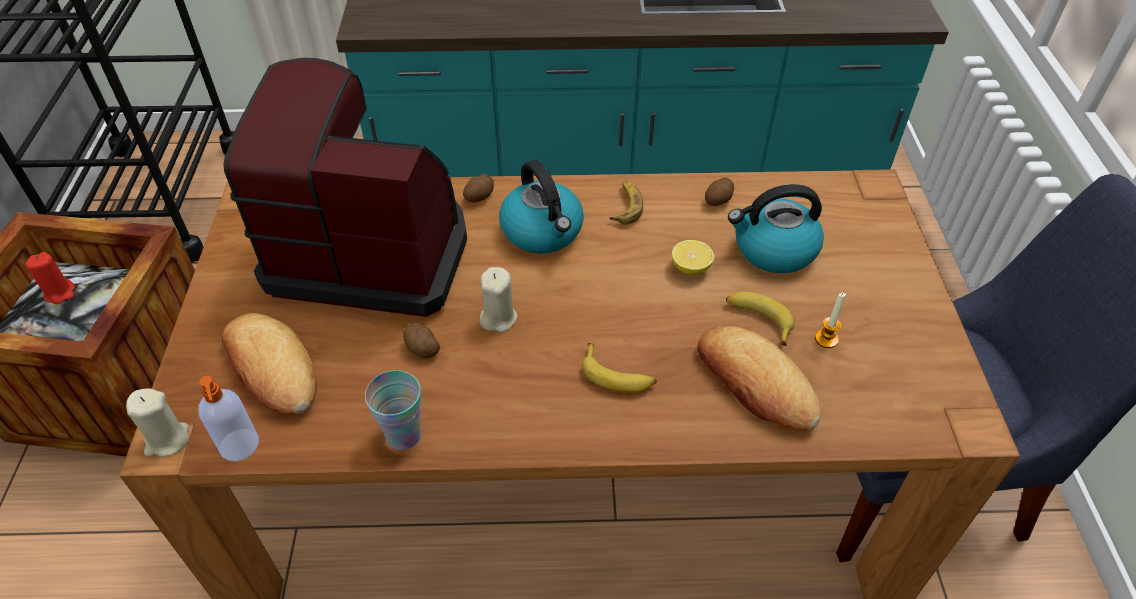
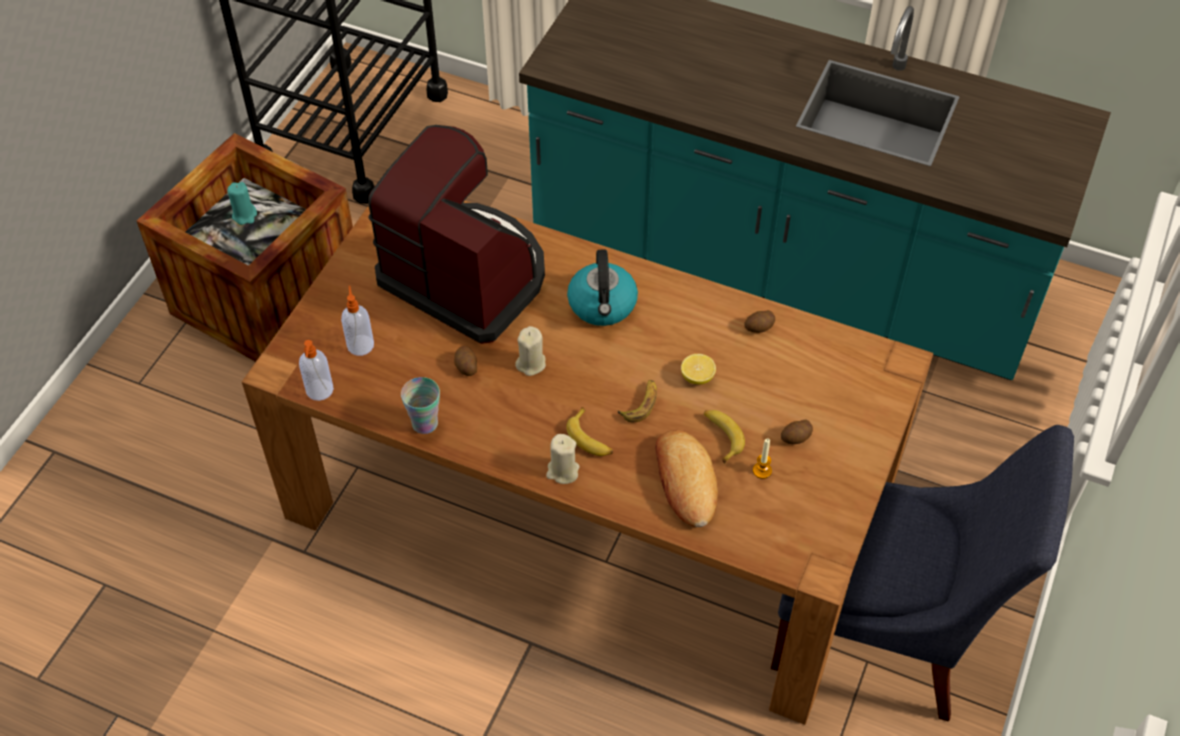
camera: 25 degrees right, 5 degrees up
(60, 293) = (245, 215): red candle -> turquoise candle
(167, 440) = (277, 369): beige candle -> beige candle (562, 471)
(272, 369) = (360, 344): bread -> soap dispenser
(480, 197) = (571, 257): potato -> potato (796, 438)
(626, 206) = (680, 306): banana -> banana (640, 404)
(773, 250) = (773, 386): kettle -> none

